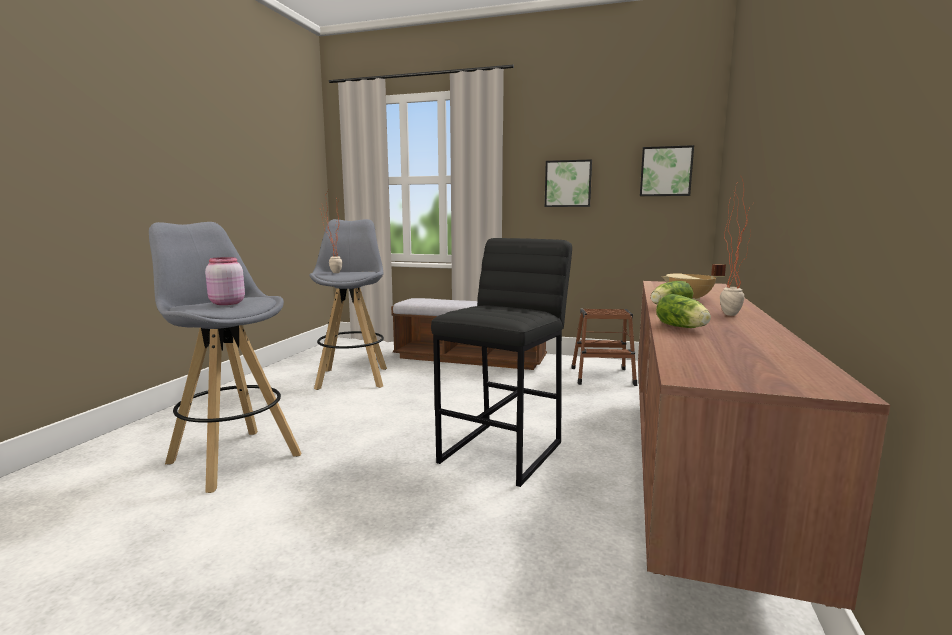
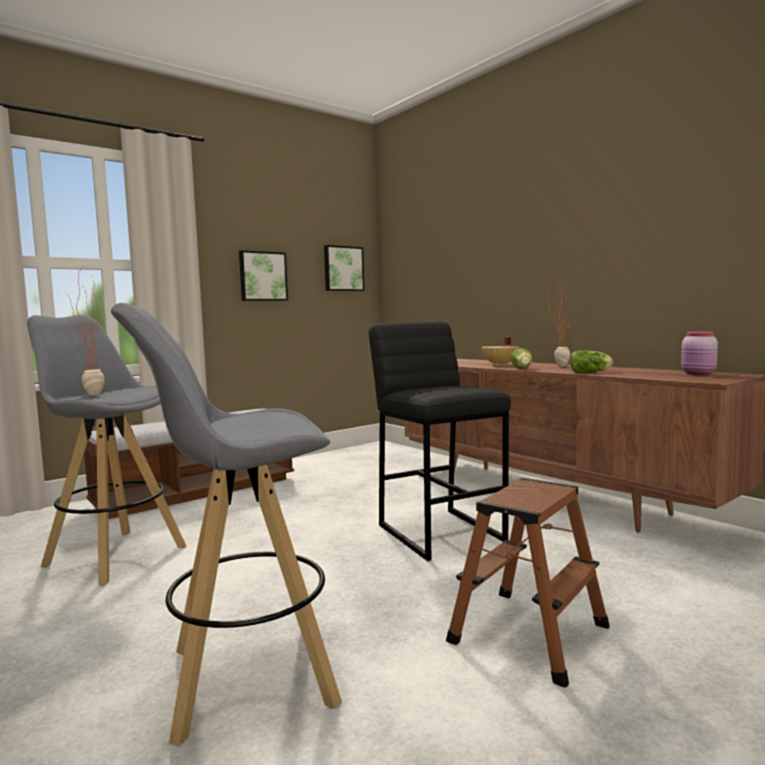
camera: 55 degrees left, 5 degrees down
(226, 303) = (263, 424): pink jar -> pink jar (698, 373)
(602, 376) = (347, 465): brown step ladder -> brown step ladder (528, 634)

